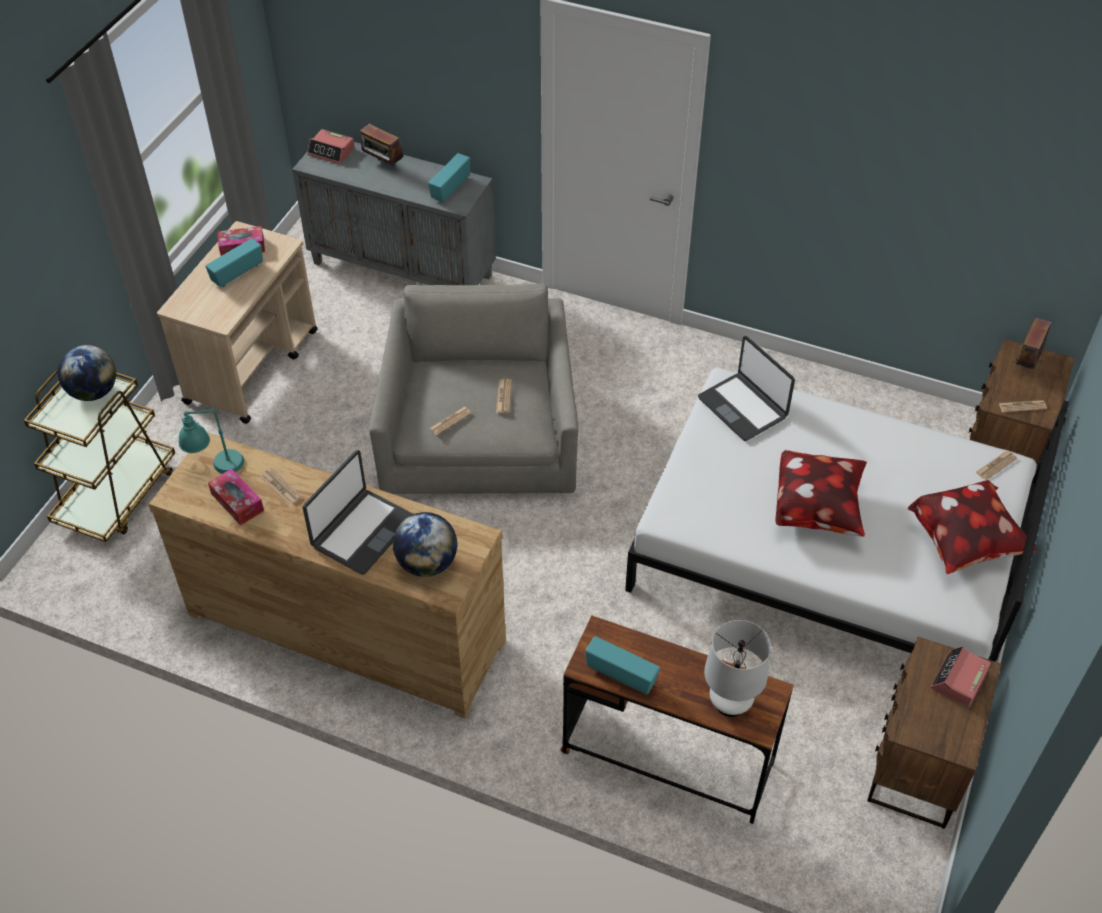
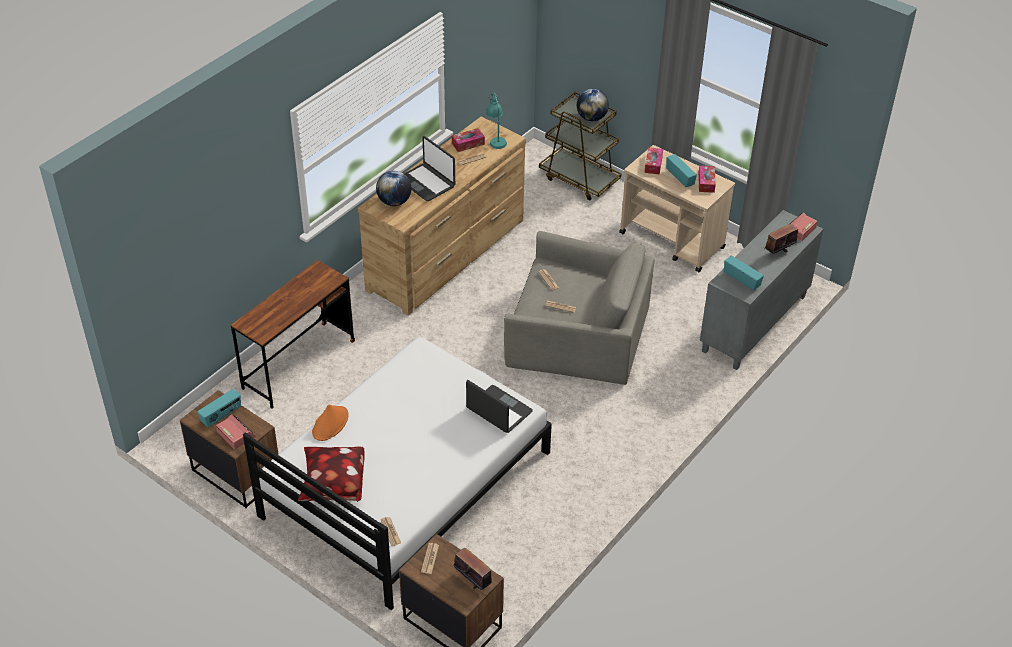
camera: 105 degrees right, 5 degrees down
(208, 305) = (653, 164): none -> tissue box
(621, 675) = (305, 280): radio -> radio (221, 416)
(730, 703) = (265, 316): white table lamp -> none
(743, 407) = (498, 411): laptop -> laptop turned 60 degrees clockwise
(817, 509) = (396, 421): pillow -> none
(861, 582) = (330, 424): none -> orange hat

